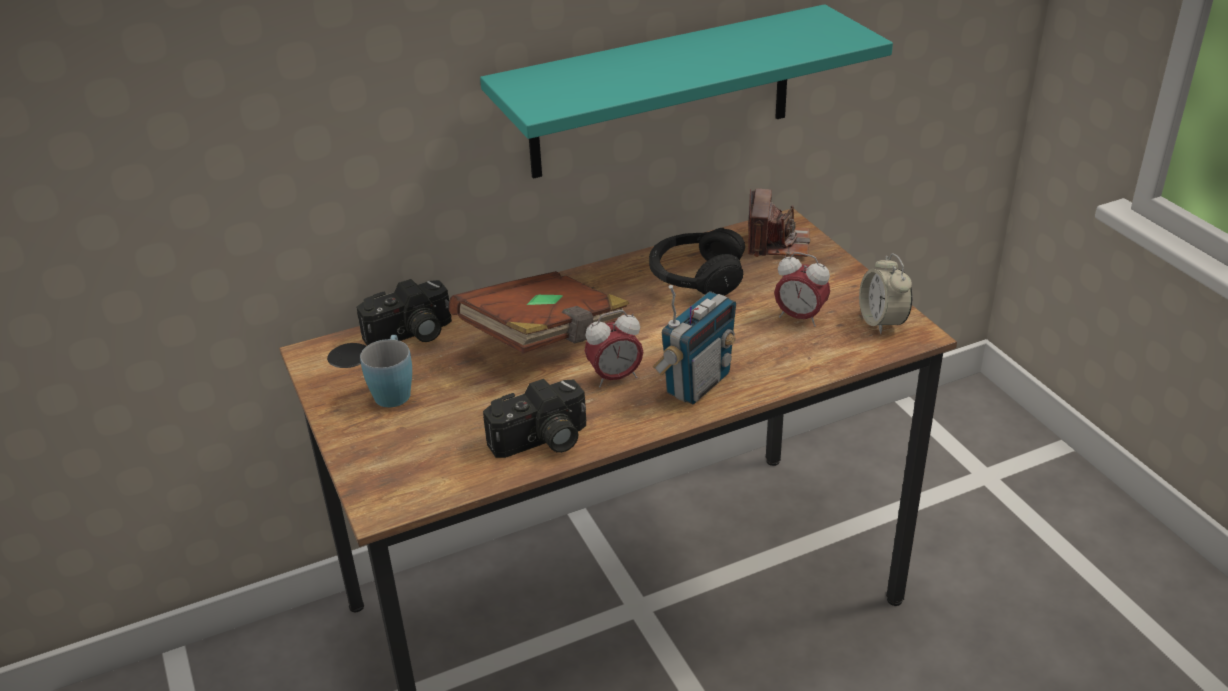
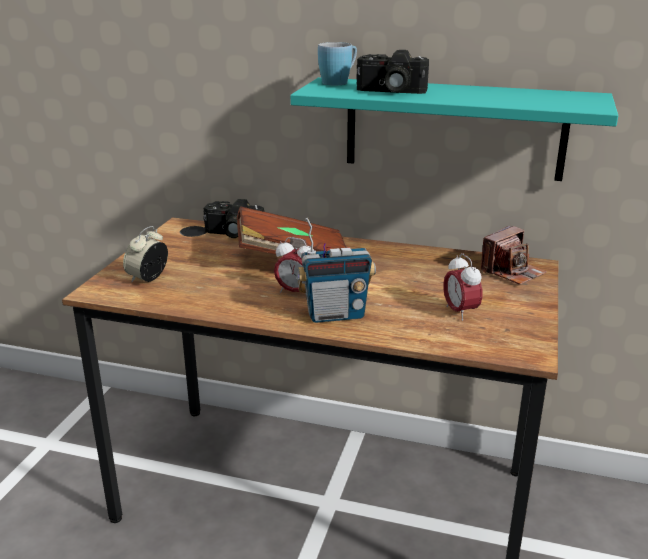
camera: 40 degrees right, 10 degrees down
(394, 390) = (185, 251): blue mug -> blue mug (339, 82)
(541, 442) = (207, 301): camera -> camera (390, 91)
(696, 277) = (428, 268): black headphones -> none
(882, 321) = (516, 338): alarm clock -> alarm clock (148, 278)

